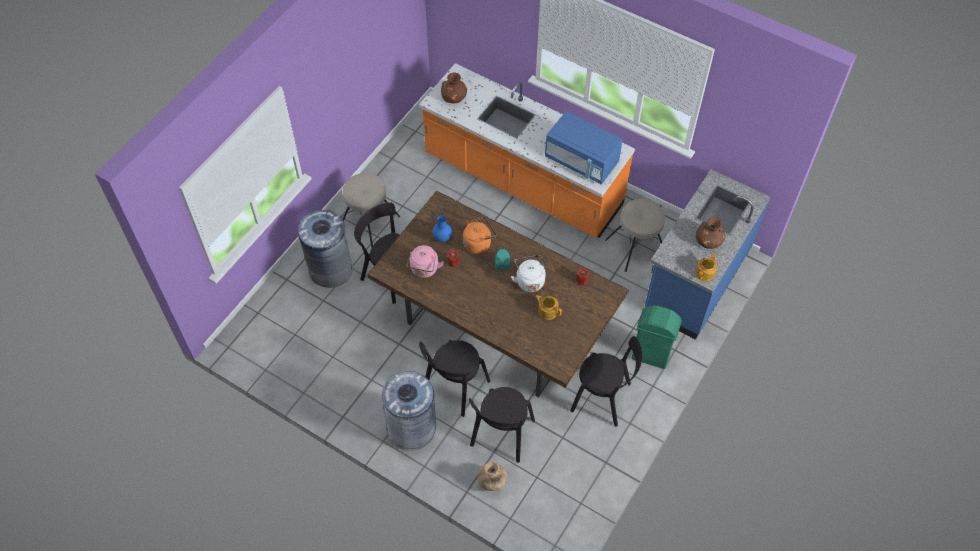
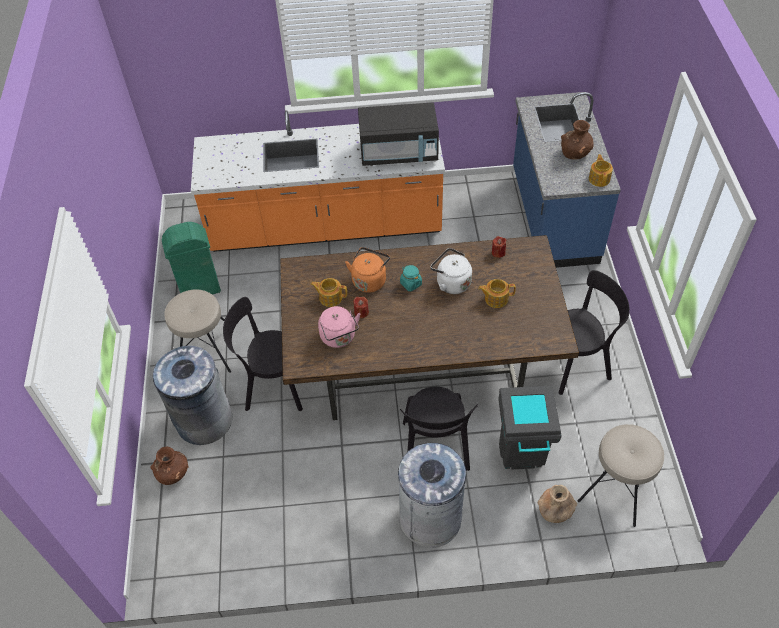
camera: 35 degrees left, 5 degrees down
(443, 238) = (330, 297): blue vase -> teapot
(454, 98) = (222, 166): brown vase -> brown vase (173, 474)
(501, 435) = (521, 461): black chair -> grey trash can
(581, 161) = (399, 152): blue microwave -> black microwave
(636, 247) = (478, 221): beige stool -> beige stool (617, 487)
(651, 356) = (579, 300): green trash can -> green trash can (201, 289)

